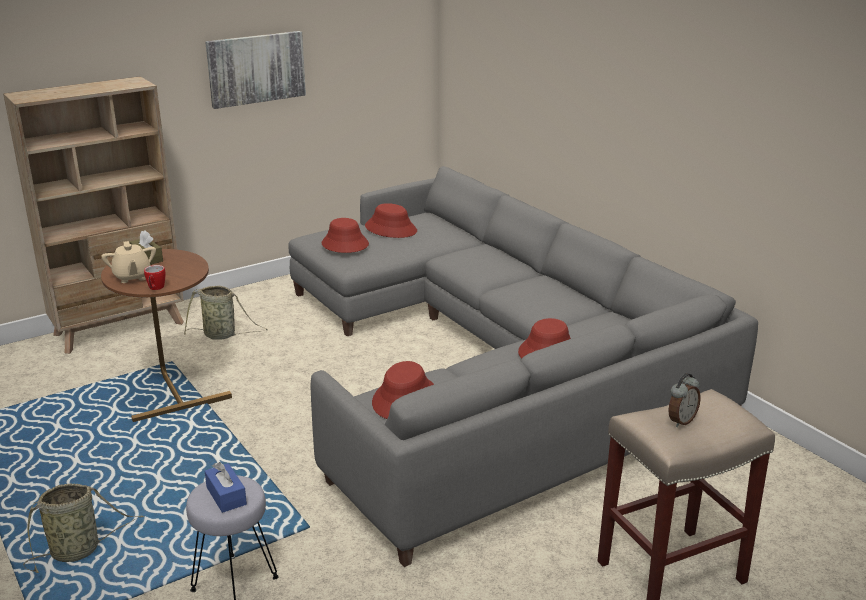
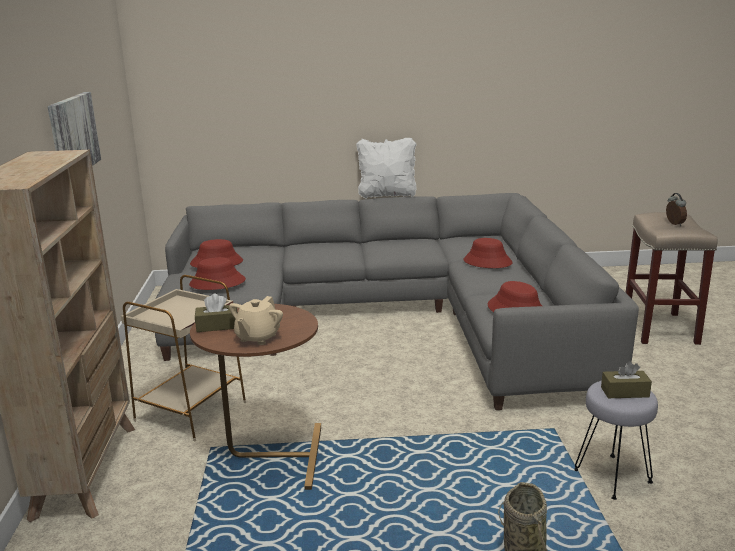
camera: 60 degrees left, 5 degrees down
(132, 277) = (257, 337): beige teapot -> beige teapot turned 105 degrees clockwise
(155, 288) = (303, 330): mug -> none
(222, 335) = (192, 411): basket -> beige side table
(226, 496) = (624, 392): blue tissue box -> brown tissue box
(597, 230) = (387, 195): none -> white pillow

